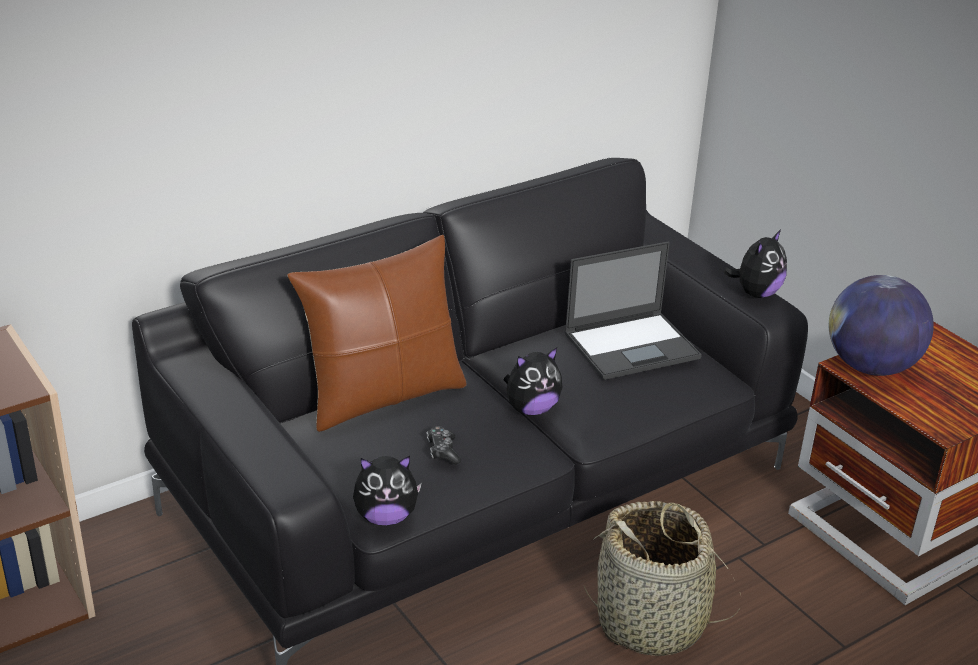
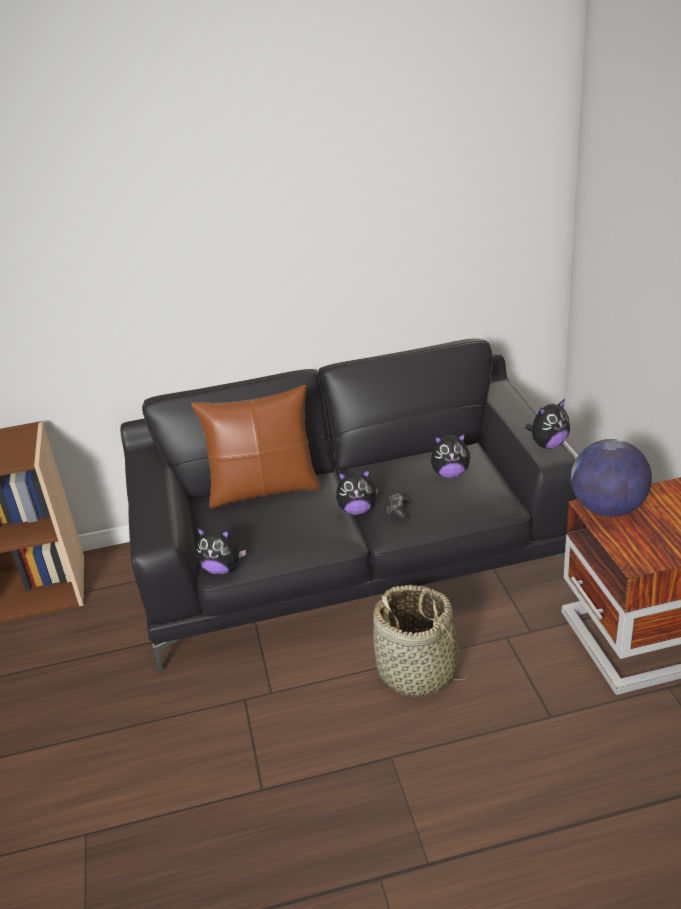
camera: 25 degrees right, 0 degrees up
(443, 451) = (278, 531): game controller -> game controller (398, 510)
(633, 345) = (450, 474): laptop -> plush toy

